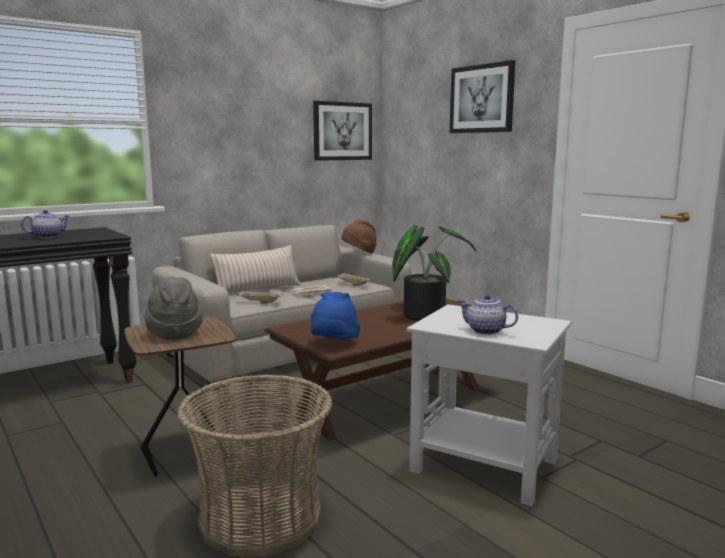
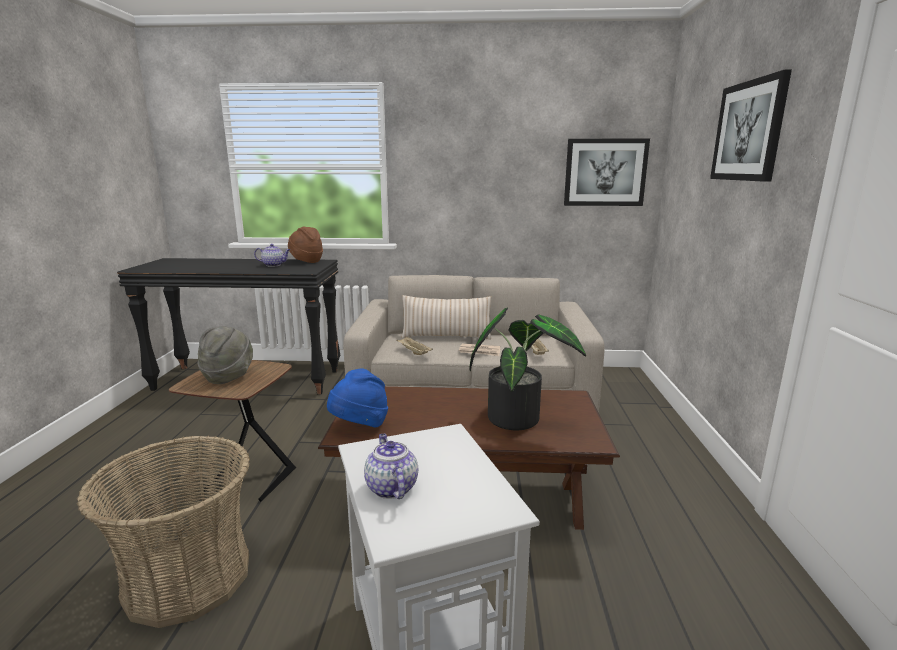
camera: 40 degrees right, 5 degrees up
(359, 253) = (571, 315): brown hat -> brown hat (306, 261)

